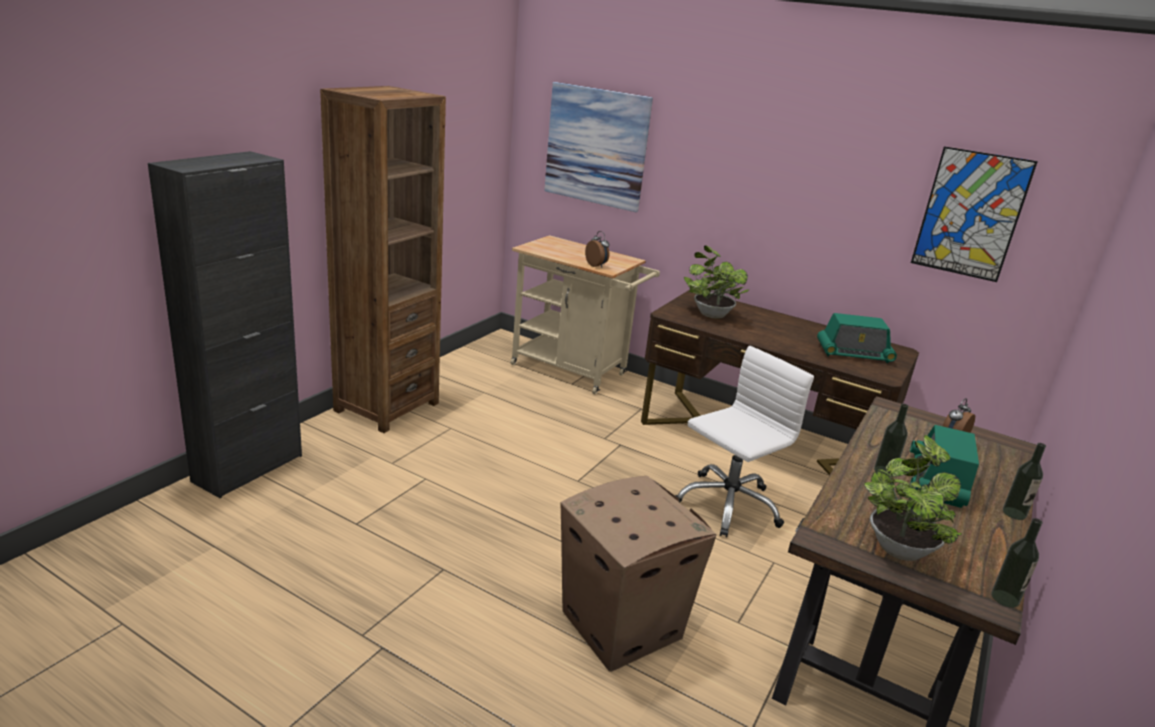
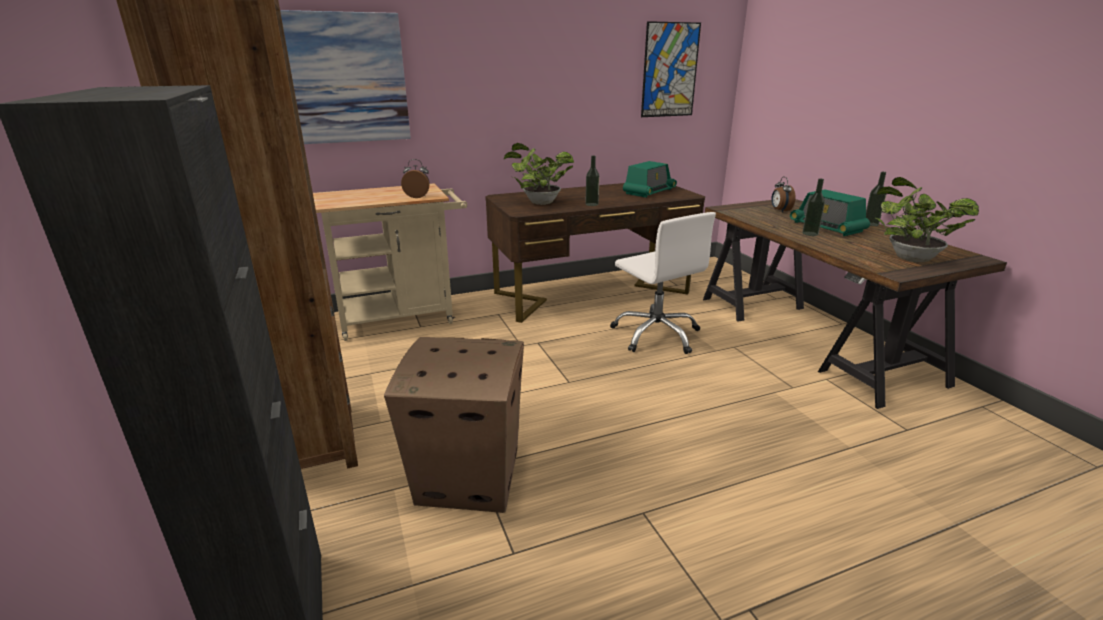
camera: 50 degrees left, 0 degrees up
(620, 624) = (774, 439): cardboard box -> cardboard box (466, 477)
(727, 504) = (656, 334): white office chair -> white office chair turned 150 degrees clockwise
(1005, 598) = (969, 254): bottle -> bottle (591, 204)

